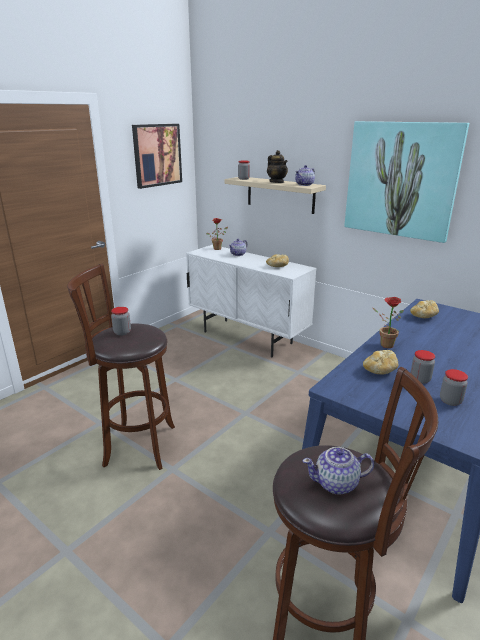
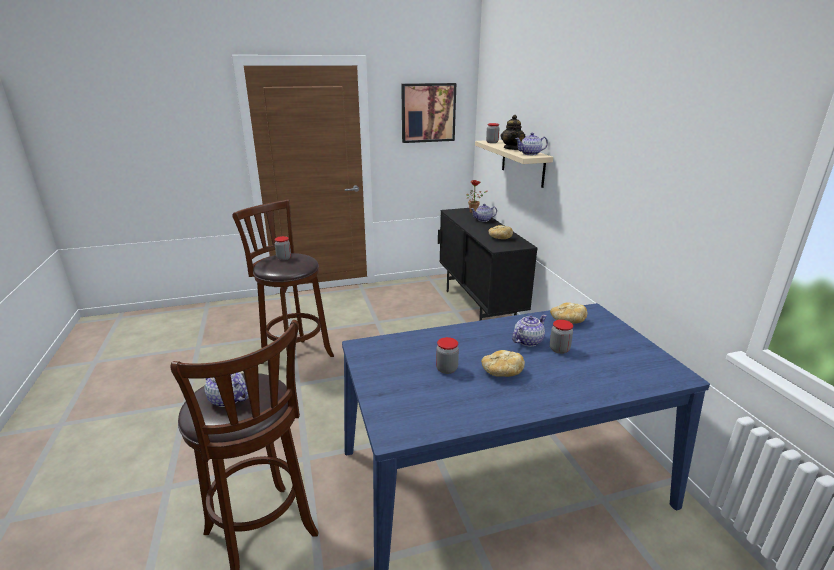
camera: 35 degrees right, 0 degrees up
(247, 338) = (478, 307): white cabinet -> black cabinet
(380, 370) = (425, 349): bread -> bread (501, 372)
(383, 344) = (472, 331): potted plant -> none
(401, 180) = (608, 159): picture -> none
(427, 339) = (527, 341): none -> teapot
(450, 401) = (438, 395): jar -> jar (559, 349)

